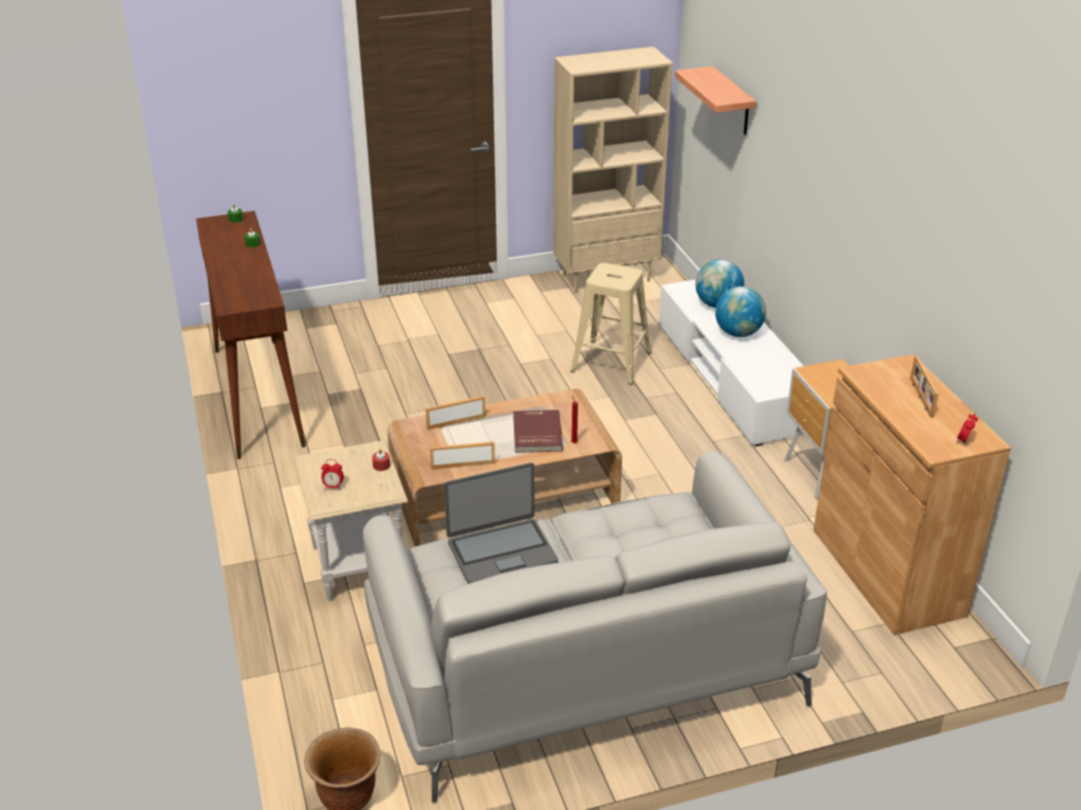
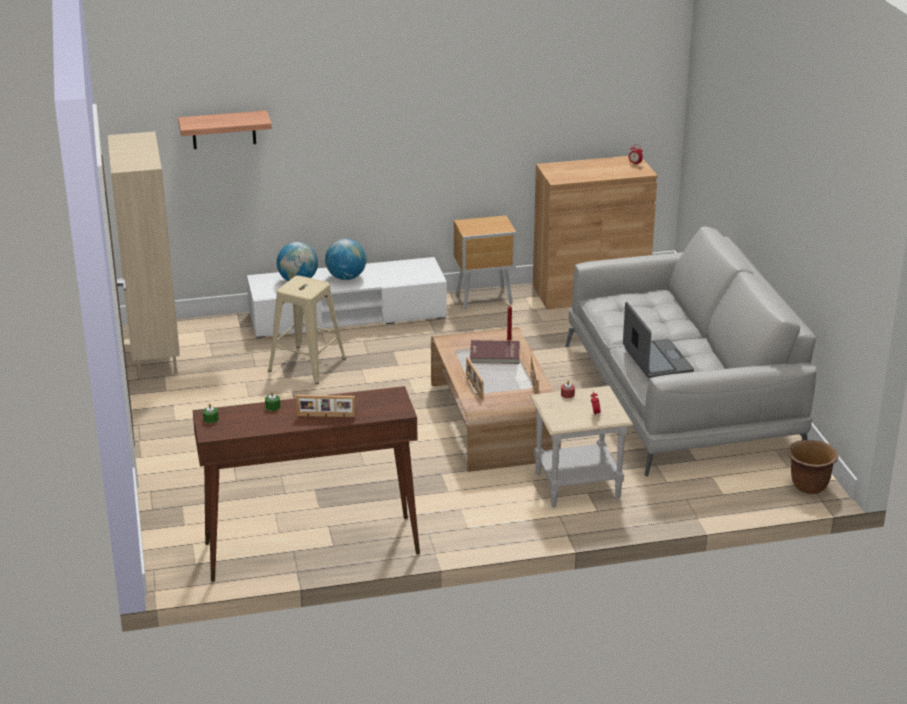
camera: 85 degrees left, 5 degrees down
(920, 397) = (588, 168): picture frame -> picture frame (326, 416)

